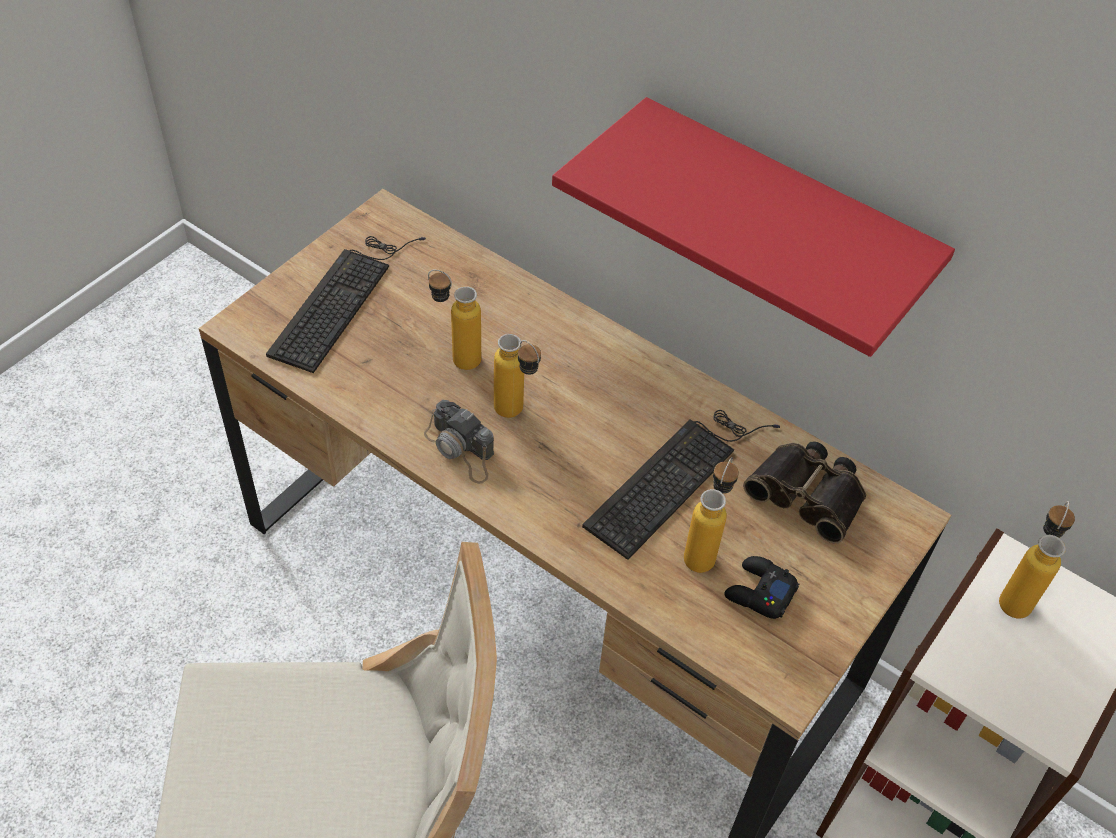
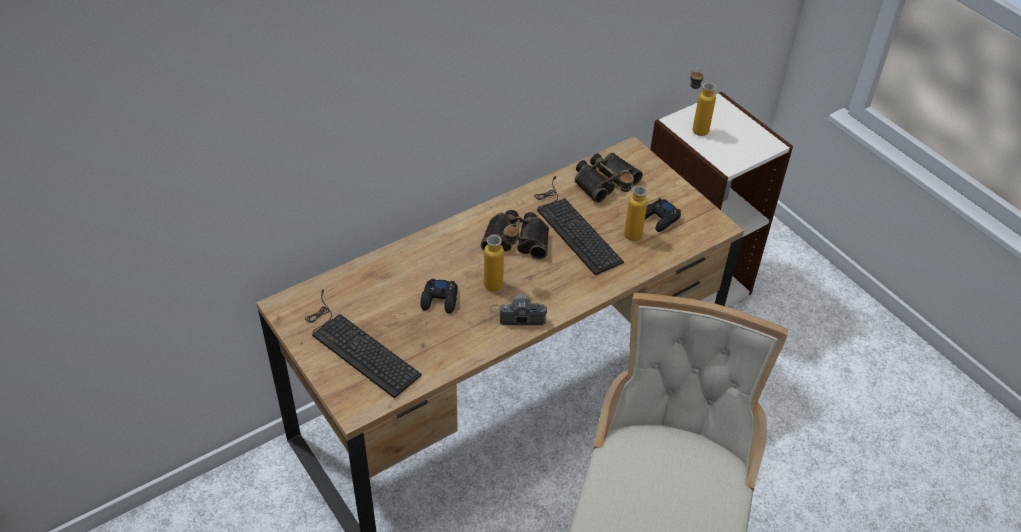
camera: 70 degrees left, 5 degrees down
(455, 357) = (440, 300): bottle -> black game controller
(461, 450) = (517, 315): camera -> camera turned 150 degrees counterclockwise
(615, 413) = (517, 239): none -> binoculars
(781, 218) = (519, 71): red shelf -> none

